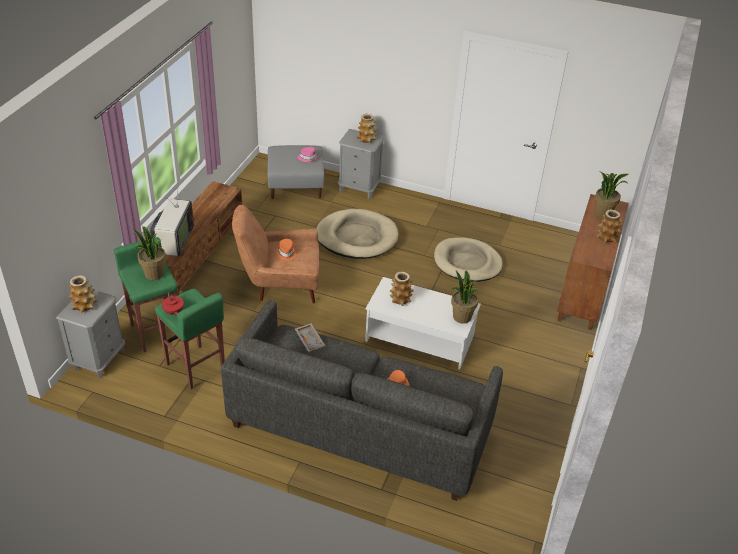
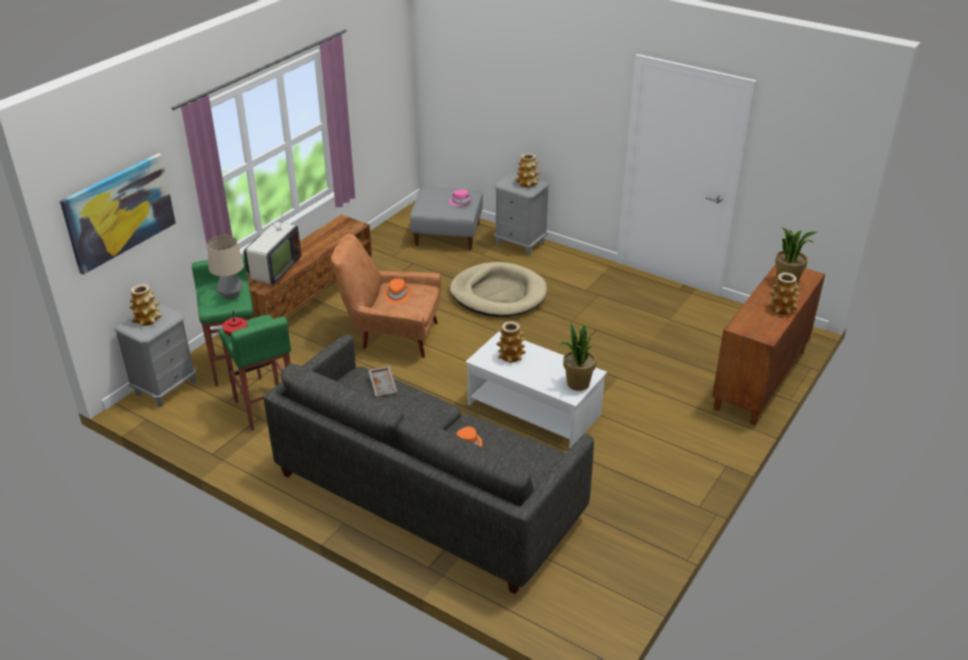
camera: 15 degrees right, 5 degrees down
(56, 216) = (119, 212): none -> picture
(153, 274) = (231, 296): potted plant -> table lamp
(467, 262) = (621, 334): beige dog bed -> none

